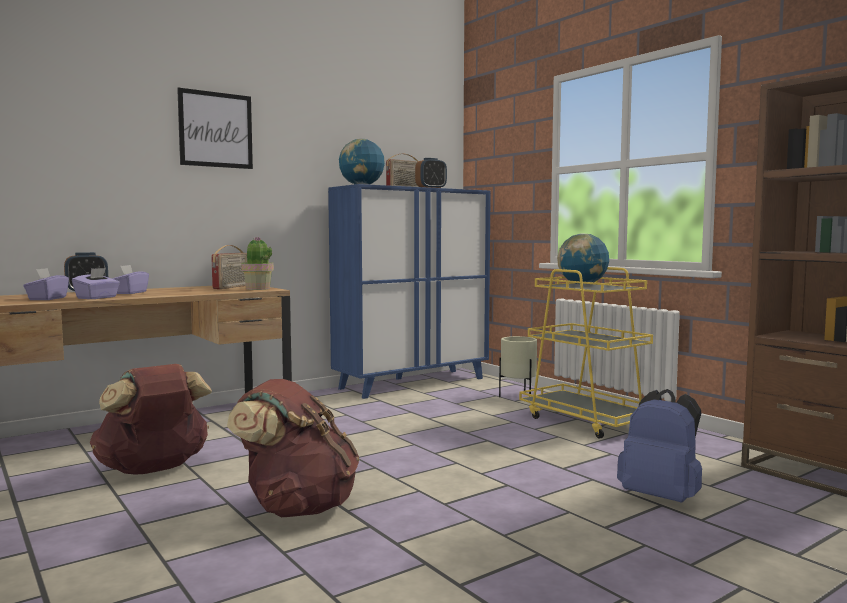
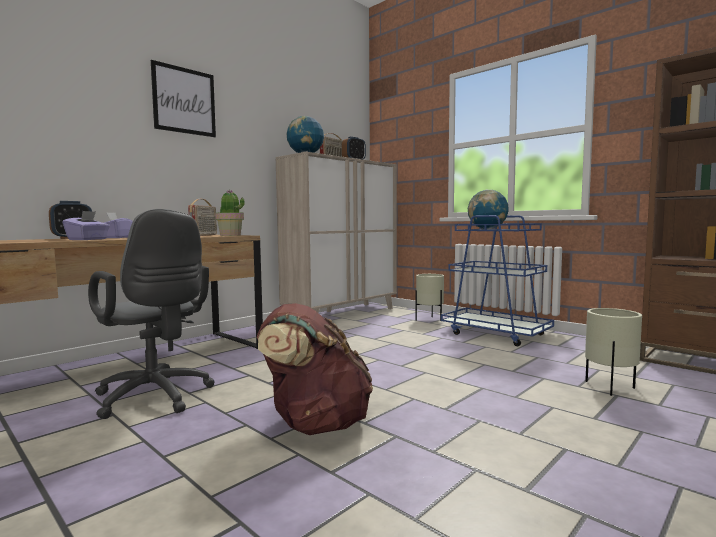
camera: 10 degrees left, 0 degrees up
(47, 299) = (36, 240): purple tissue box -> none
(154, 470) = (156, 398): brown backpack -> grey office chair
(413, 383) = (342, 314): blue cabinet -> beige cabinet
(586, 421) = (495, 334): yellow cart -> blue cart
(661, 497) = (610, 389): blue backpack -> beige planter

